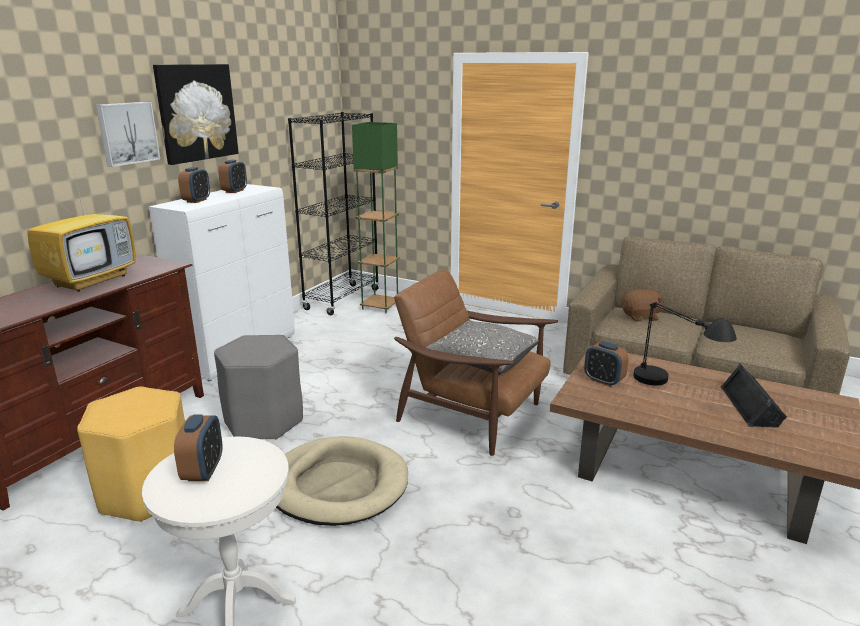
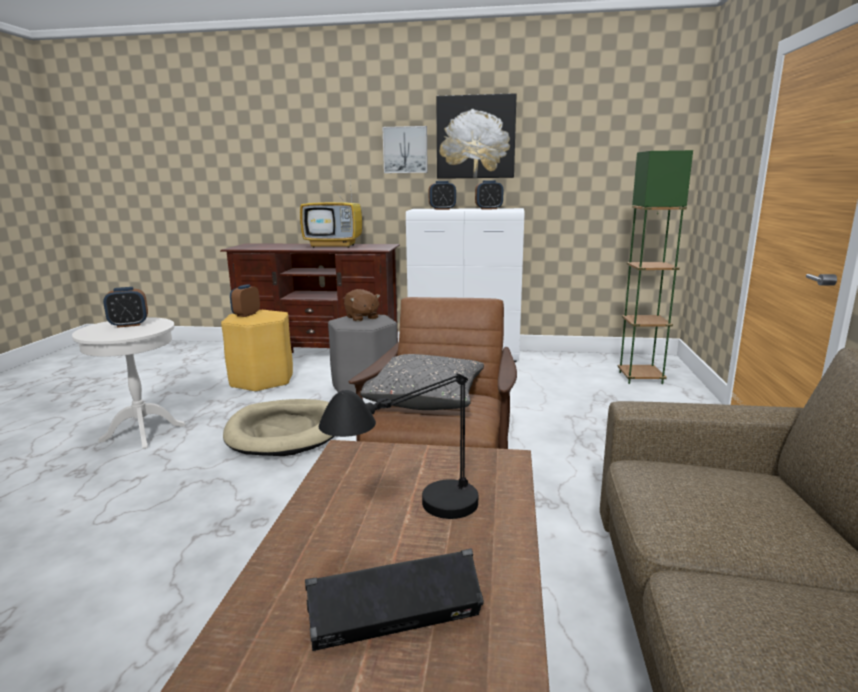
camera: 70 degrees right, 5 degrees down
(342, 299) = (627, 360): black bookcase -> none
(603, 380) = (412, 466): alarm clock -> alarm clock (246, 314)
(640, 317) = (720, 486): brown plush toy -> brown plush toy (361, 318)

